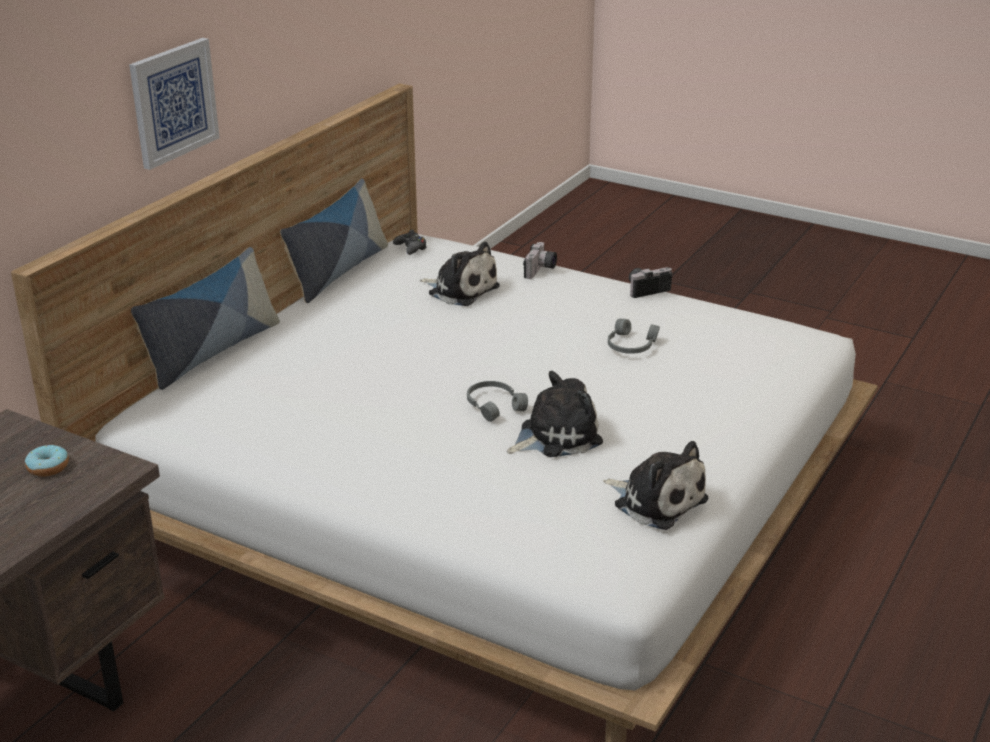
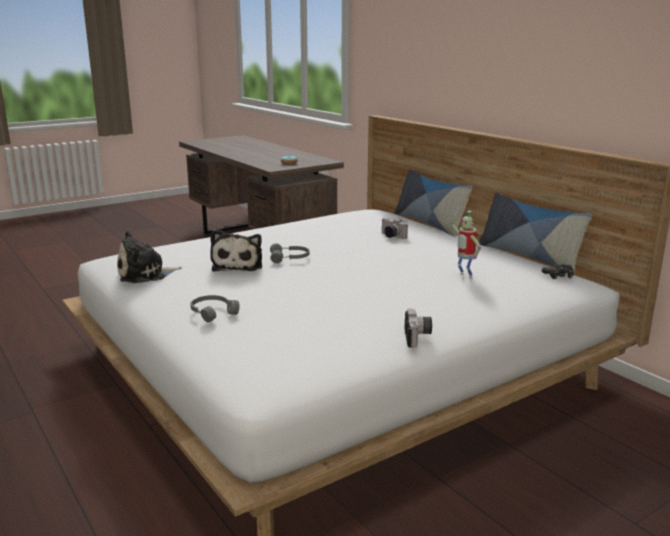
camera: 115 degrees right, 10 degrees down
(173, 102) = (471, 78): picture -> none
(460, 290) = (464, 276): plush toy -> toy robot
(541, 270) = (486, 307): camera -> camera (391, 236)
(630, 346) = (320, 305): grey headphones -> grey headphones (213, 312)

